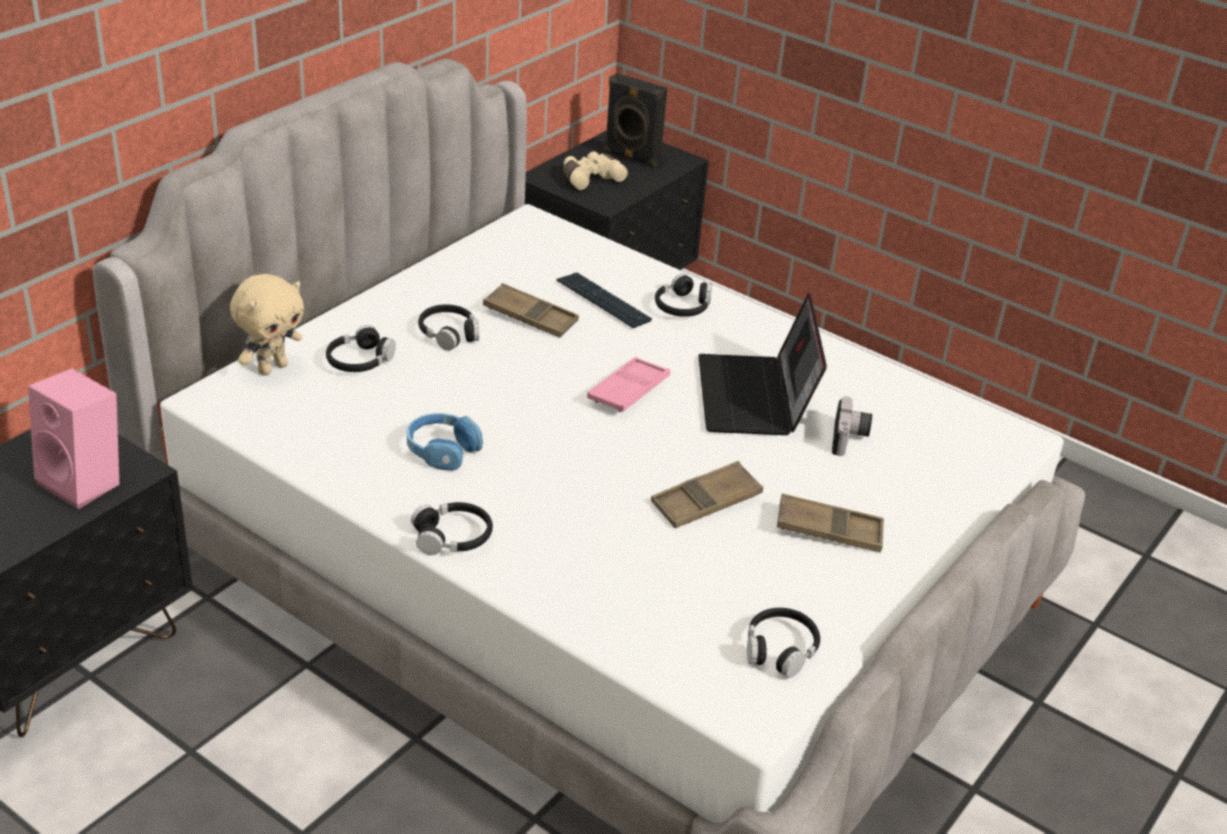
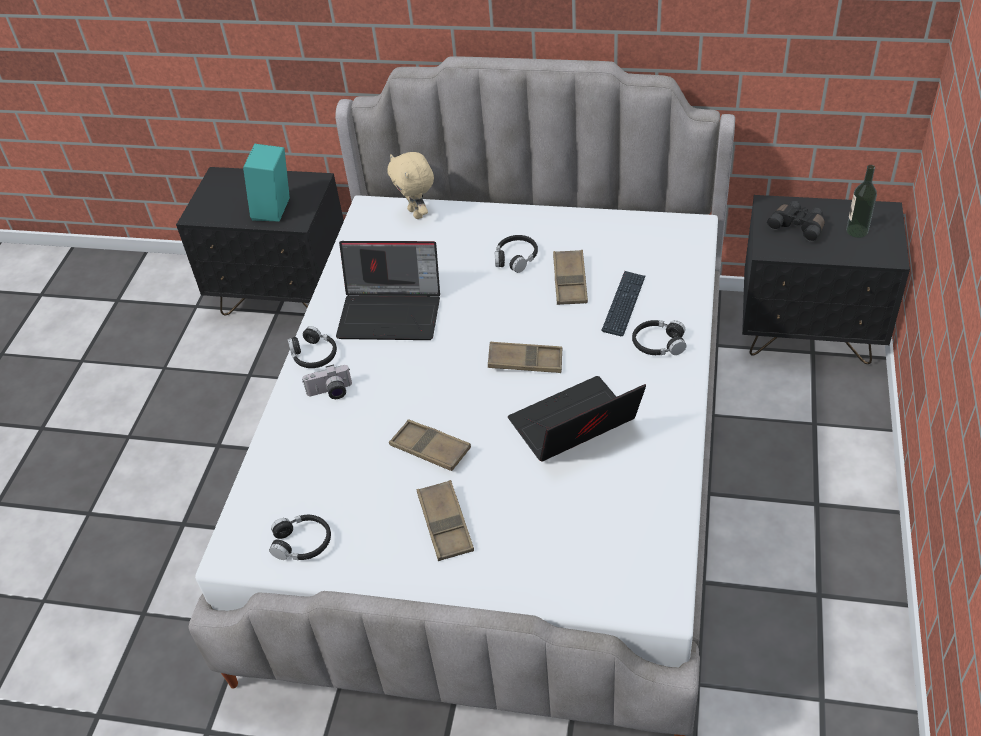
camera: 70 degrees right, 10 degrees up
(86, 482) = (275, 211): pink speaker -> turquoise speaker
(272, 368) = (417, 213): beige plush toy -> beige plush toy turned 45 degrees clockwise
(359, 361) = (453, 239): black headphones -> none
(442, 450) = (392, 312): blue headphones -> laptop
(590, 177) = (798, 226): beige binoculars -> black binoculars
(628, 390) = (525, 362): pink tray -> brown tray
(631, 157) = (857, 231): black speaker -> bottle
(850, 439) = (567, 497): camera -> camera (330, 393)

